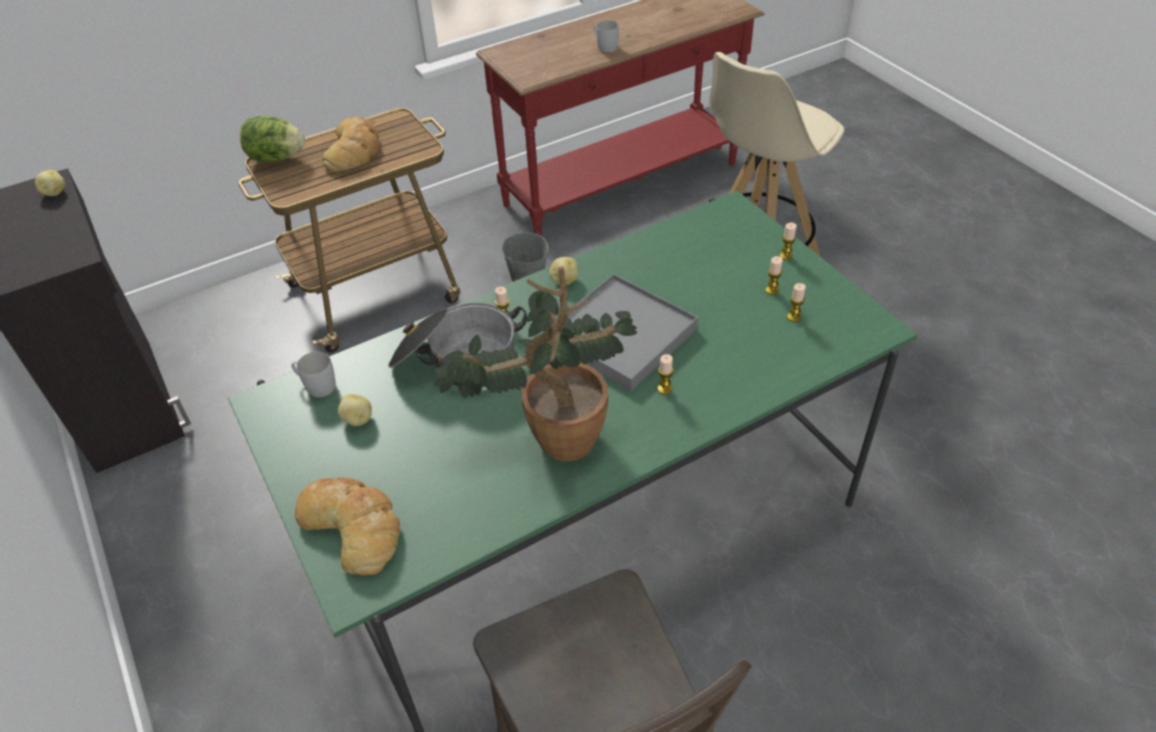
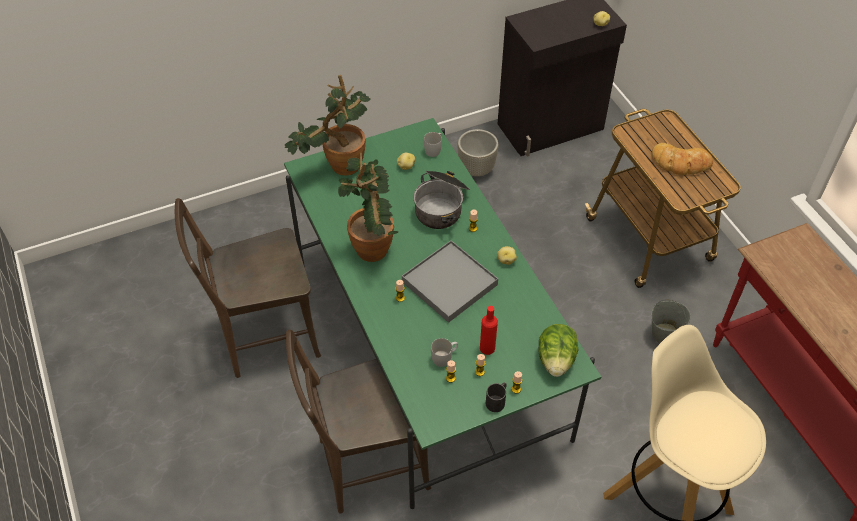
camera: 95 degrees right, 5 degrees up
(204, 493) = (476, 169): none -> grey planter
(276, 158) = (669, 123): lettuce -> lettuce (556, 360)
(353, 526) = (338, 167): bread -> potted plant
(604, 46) = (821, 311): white mug -> white mug (445, 357)
(729, 286) = (487, 348): none -> red bottle
(805, 568) = (367, 465): none -> brown chair
(810, 271) = (497, 400): none -> black mug

